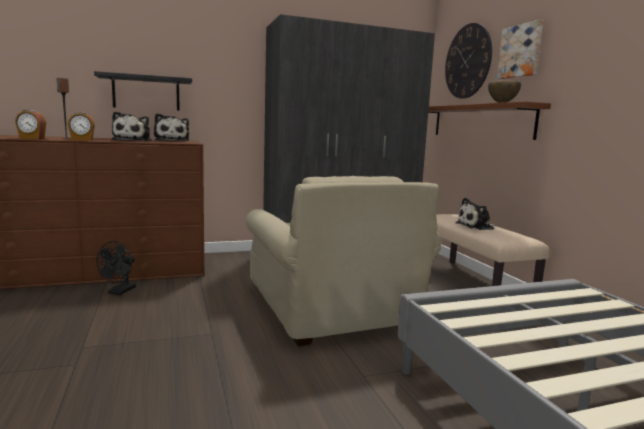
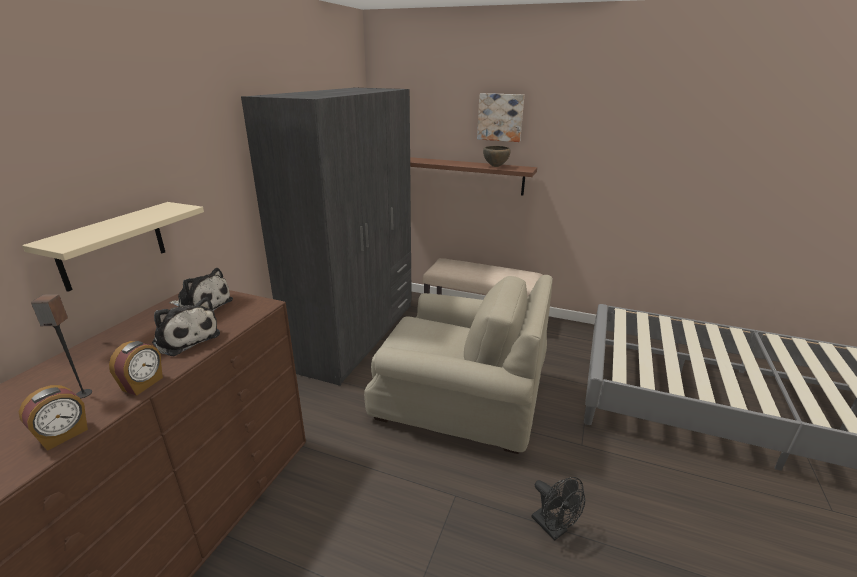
camera: 50 degrees left, 15 degrees up
(119, 292) = (277, 532): black fan -> black fan (553, 528)
(146, 93) = (112, 245): black shelf -> beige shelf
(467, 61) = (429, 113): wall clock -> none
(476, 226) = (490, 273): plush toy -> none

